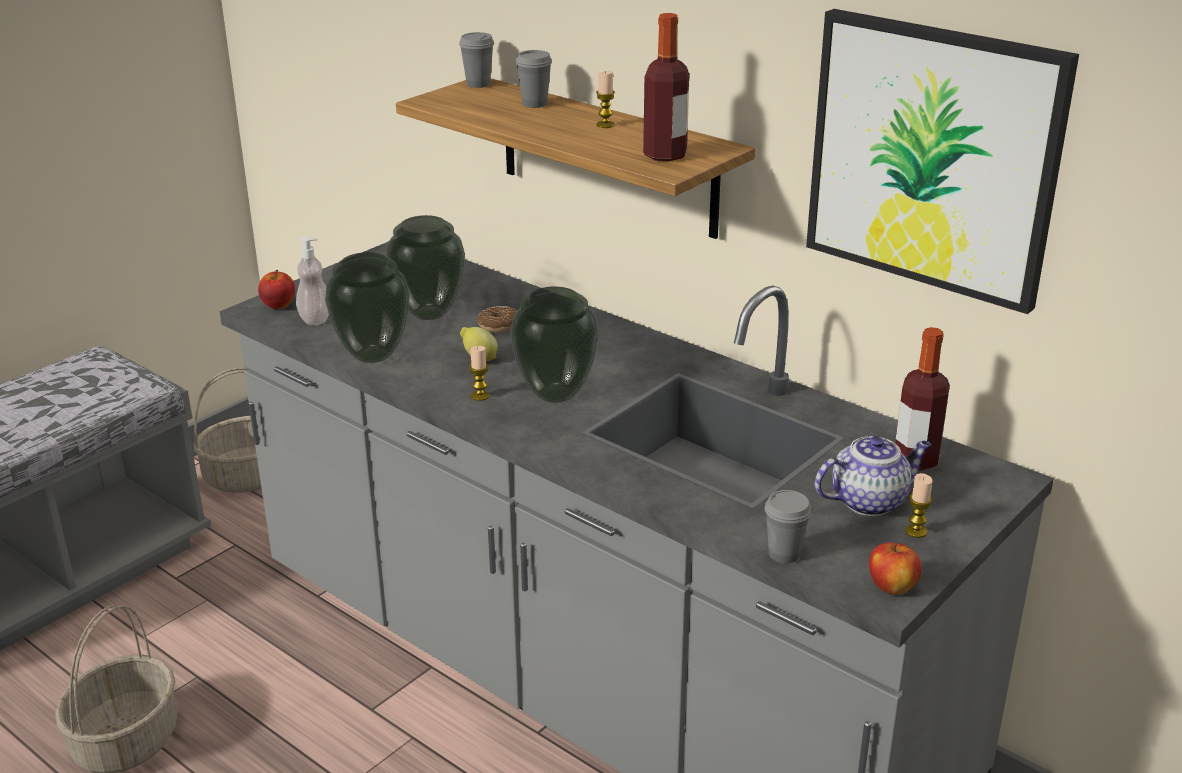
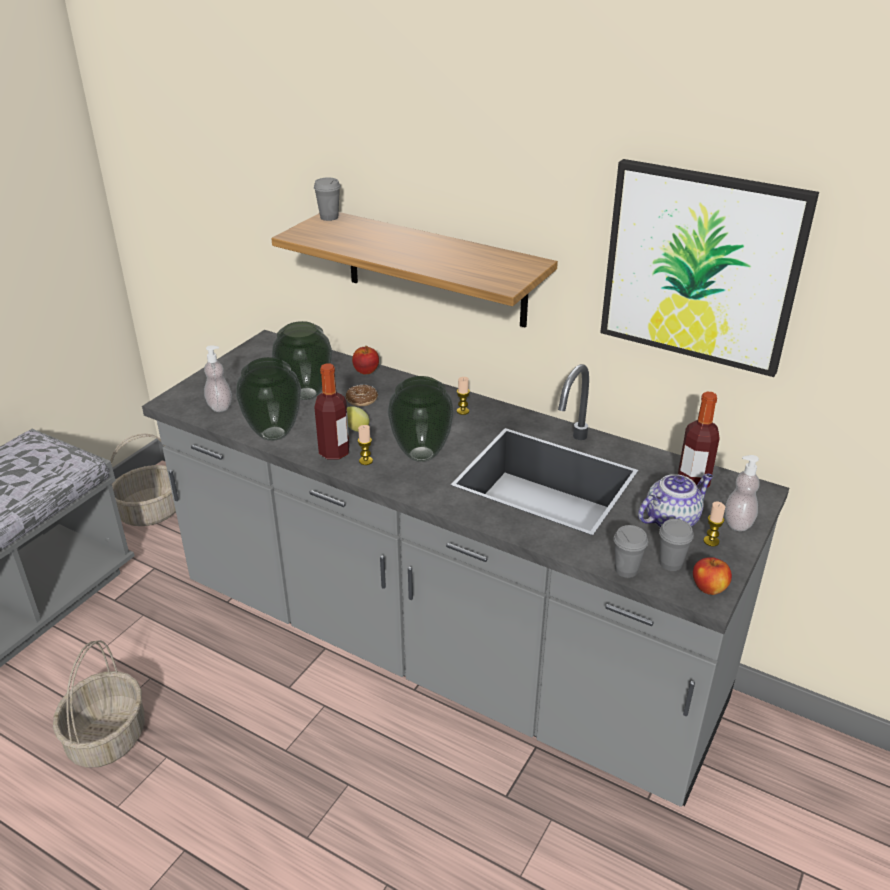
camera: 10 degrees left, 5 degrees up
(278, 305) = (187, 397): apple -> apple (366, 371)
(534, 104) = (379, 232): grey cup -> grey cup (670, 563)
(605, 125) = (440, 248): candle -> candle (462, 411)
(665, 155) = (495, 272): bottle -> bottle (334, 452)
(963, 513) = (738, 523): none -> soap dispenser

